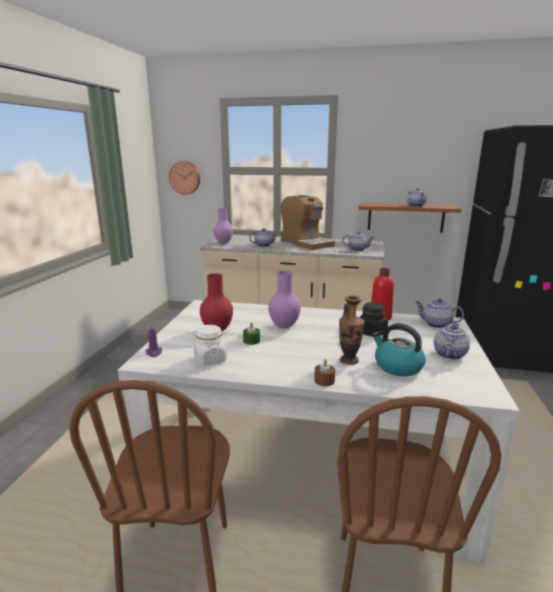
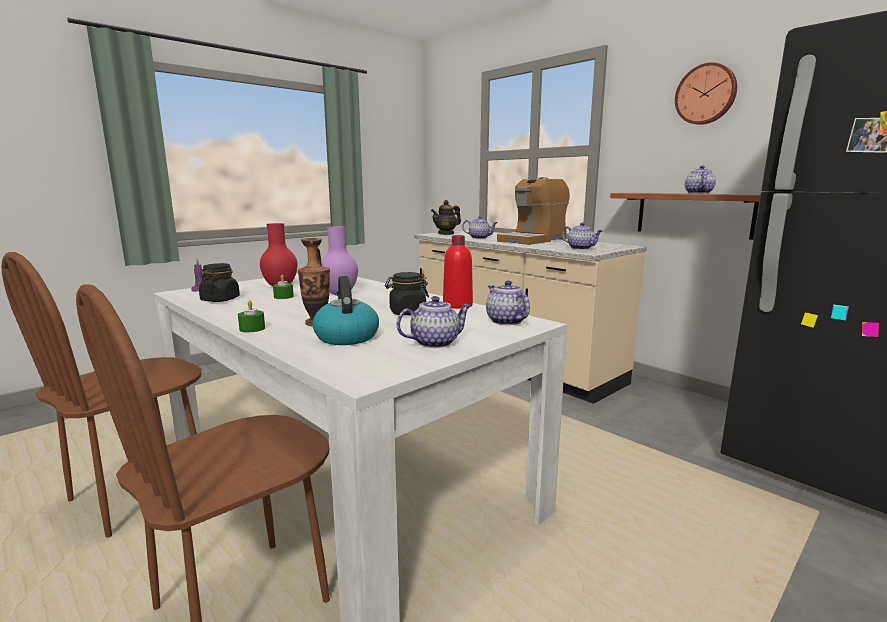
camera: 35 degrees right, 5 degrees down
(185, 177) = (448, 166): wall clock -> wall clock (706, 94)
(210, 359) = (220, 299): white jar -> black jar
(224, 243) = (446, 234): purple vase -> teapot
(306, 243) = (533, 240): coffee machine -> coffee machine turned 45 degrees clockwise
(324, 380) = (252, 328): brown candle -> green candle

